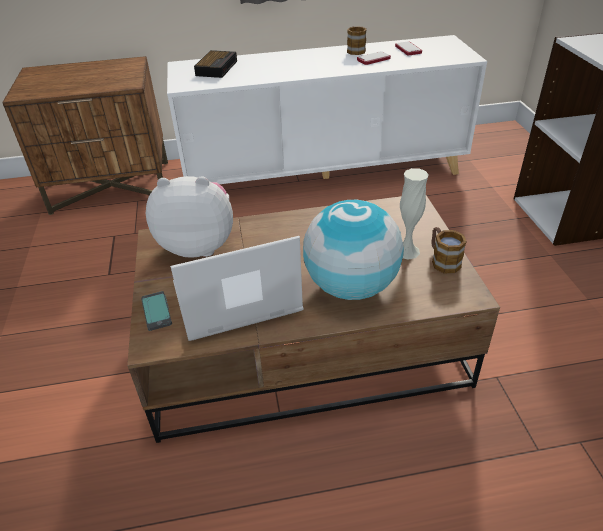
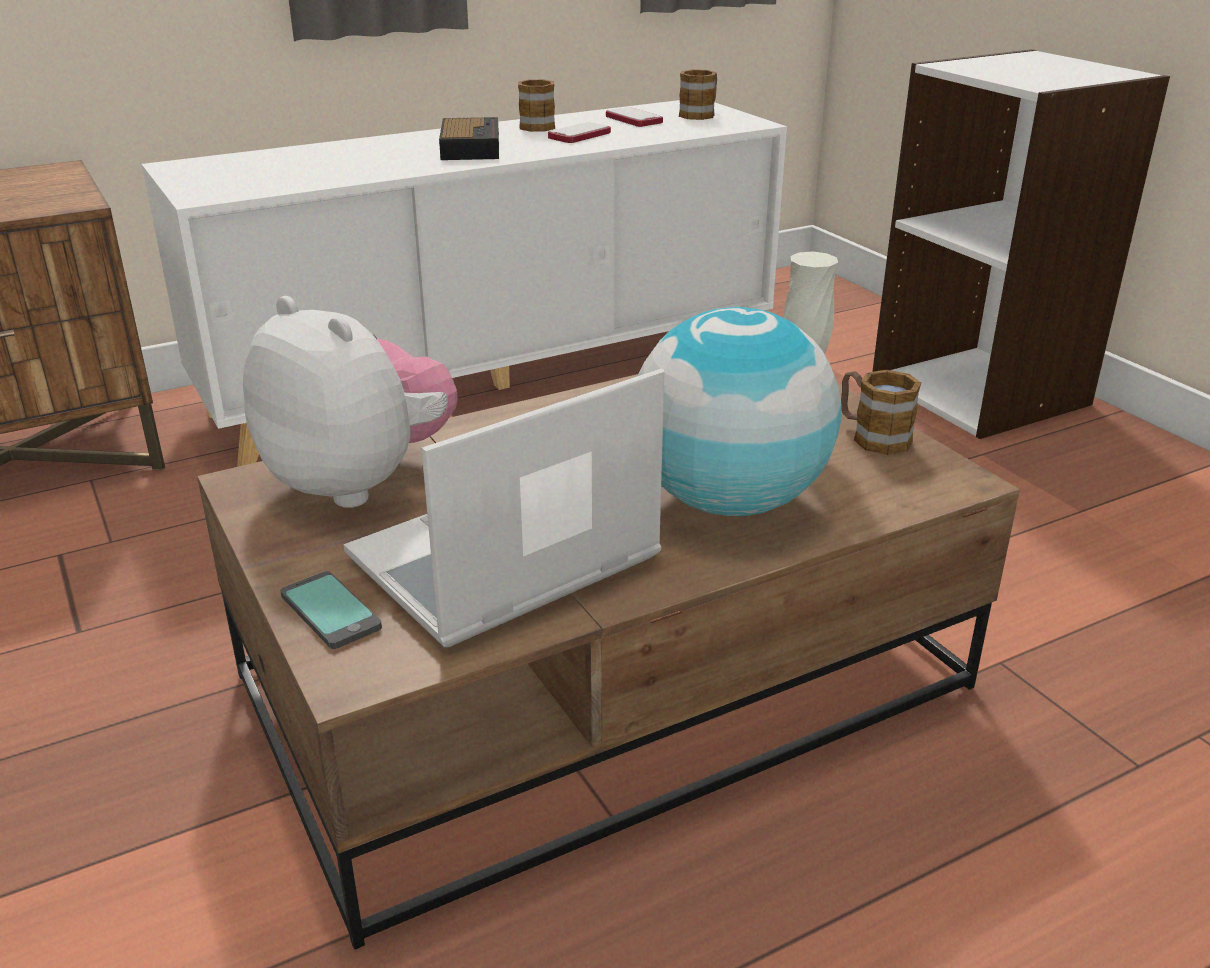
camera: 20 degrees left, 10 degrees down
(198, 245) = (359, 482): plush toy -> plush toy turned 60 degrees clockwise
(217, 68) = (264, 165): alarm clock -> alarm clock (470, 147)
(445, 48) = (700, 114): none -> mug

